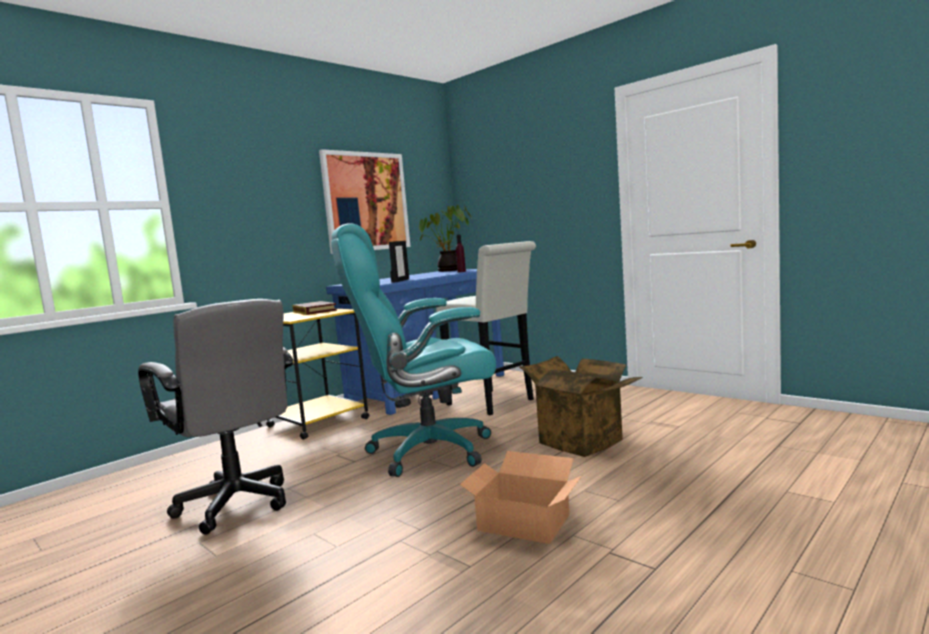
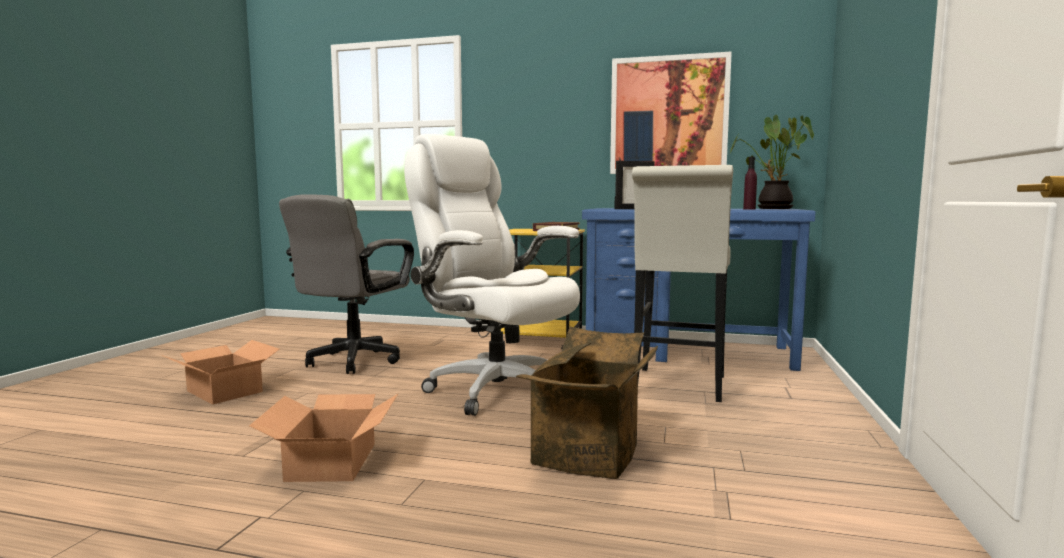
camera: 60 degrees right, 0 degrees up
(225, 590) = (224, 392): none -> cardboard box
(427, 452) = (495, 390): turquoise office chair -> white office chair

